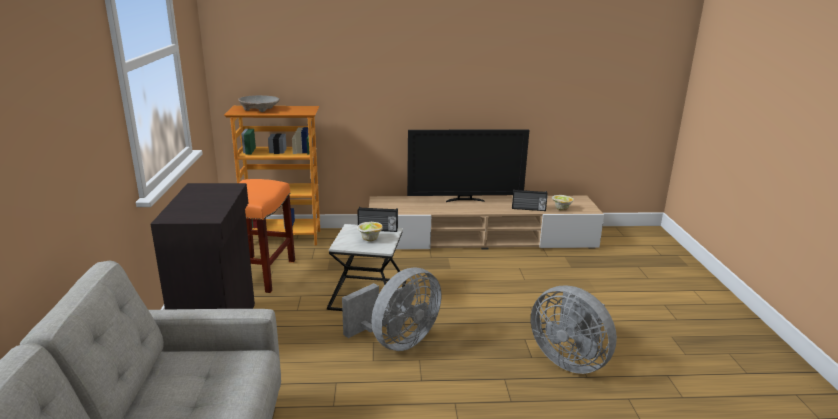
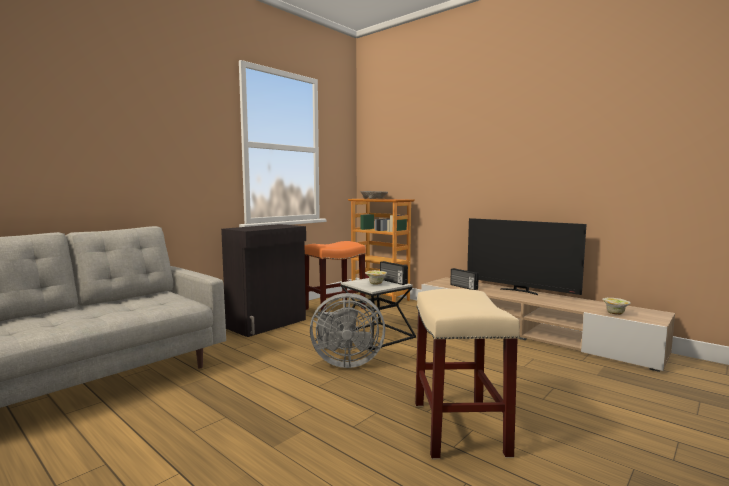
camera: 45 degrees right, 15 degrees down
(528, 209) = (574, 306): radio -> radio (463, 287)
(569, 360) = (460, 428): grey fan -> beige stool

